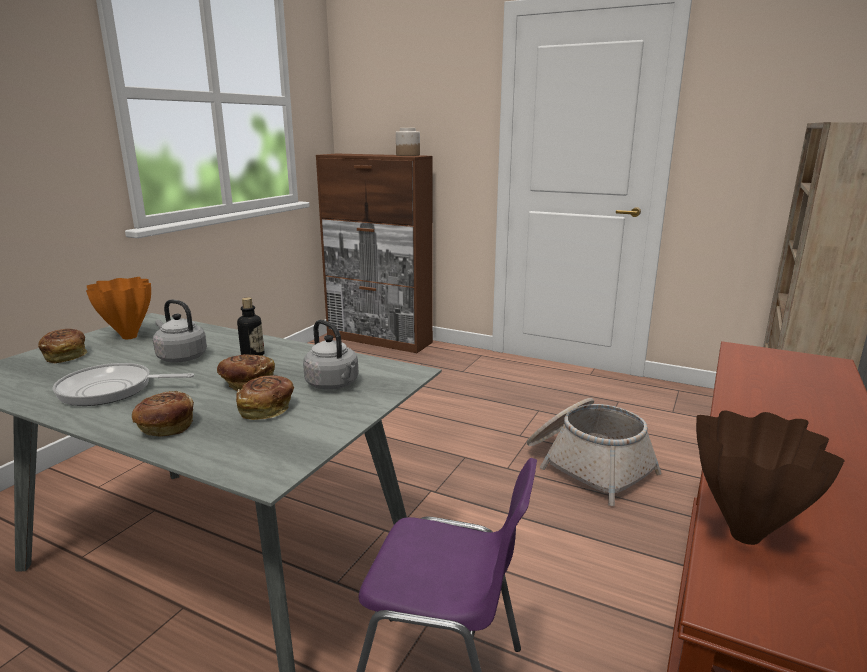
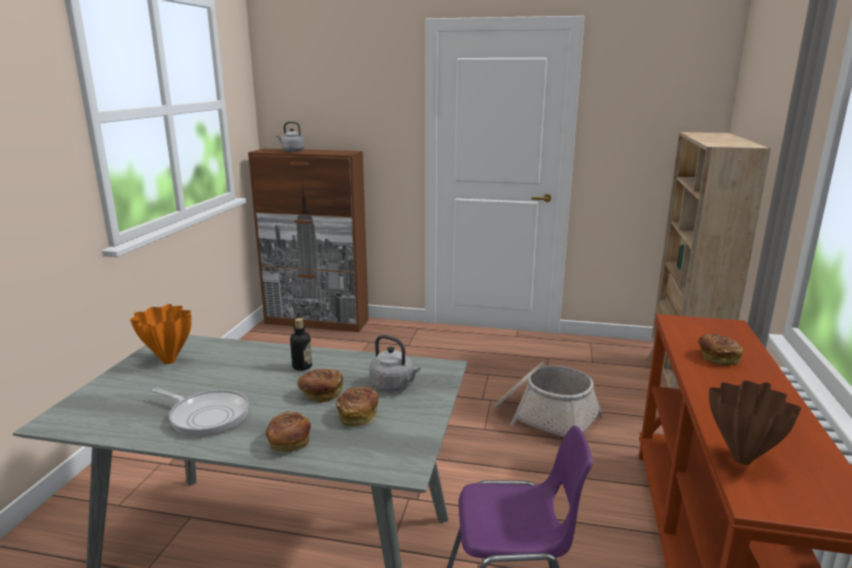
camera: 15 degrees left, 0 degrees up
(66, 356) = (126, 388): bread -> bread (717, 358)
(111, 390) = (206, 416): frying pan -> frying pan turned 135 degrees counterclockwise
(180, 357) = (238, 376): grey kettle -> grey kettle (291, 151)
(407, 155) = (340, 151): jar -> none

